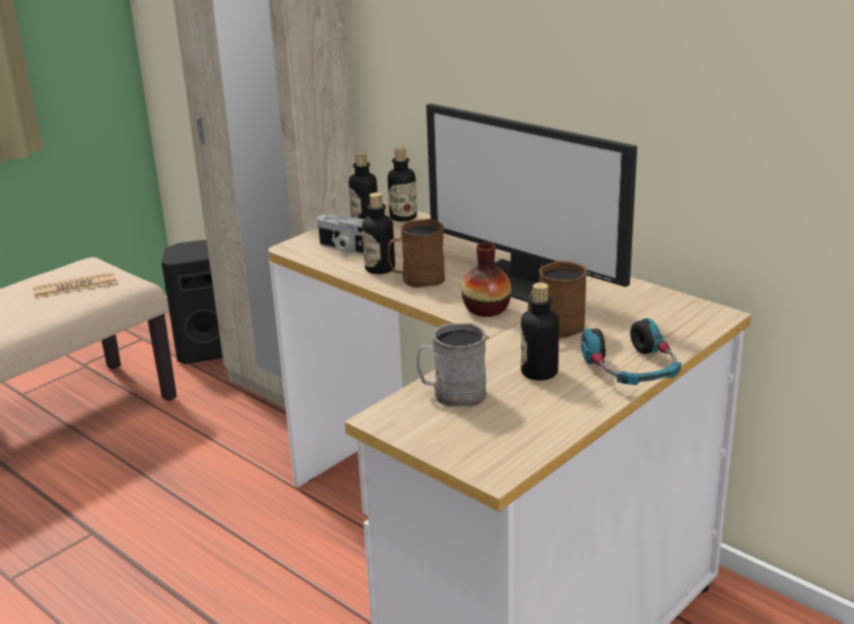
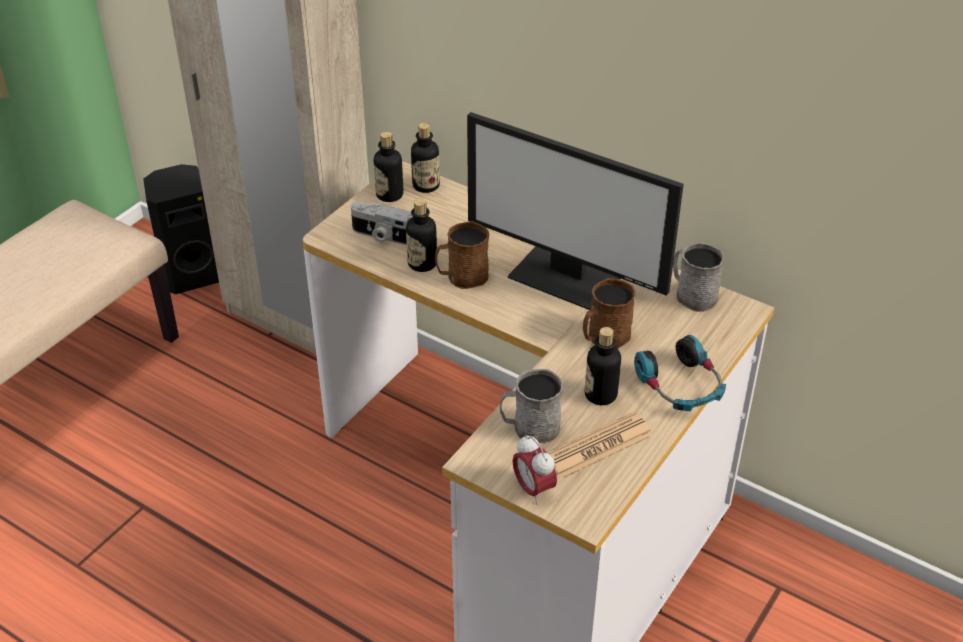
camera: 10 degrees left, 15 degrees up
(75, 286) = (71, 249): newspaper -> newspaper (598, 446)
(440, 445) = (533, 489): none -> alarm clock
(486, 309) = (536, 315): vase -> none
(659, 301) = (692, 295): none -> grey mug

